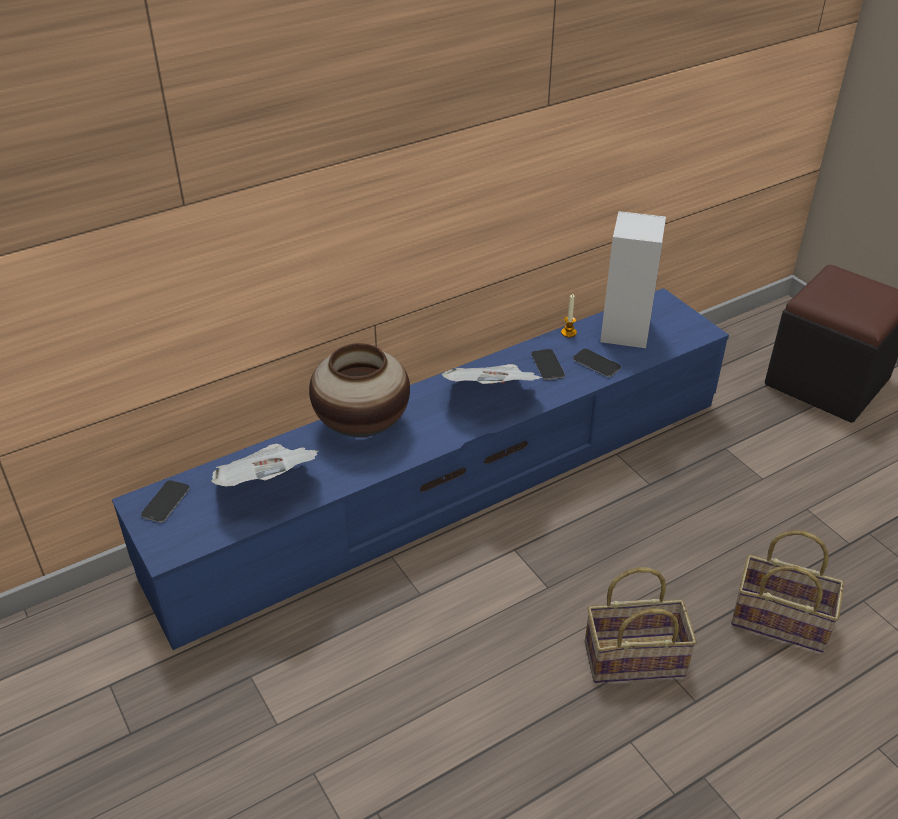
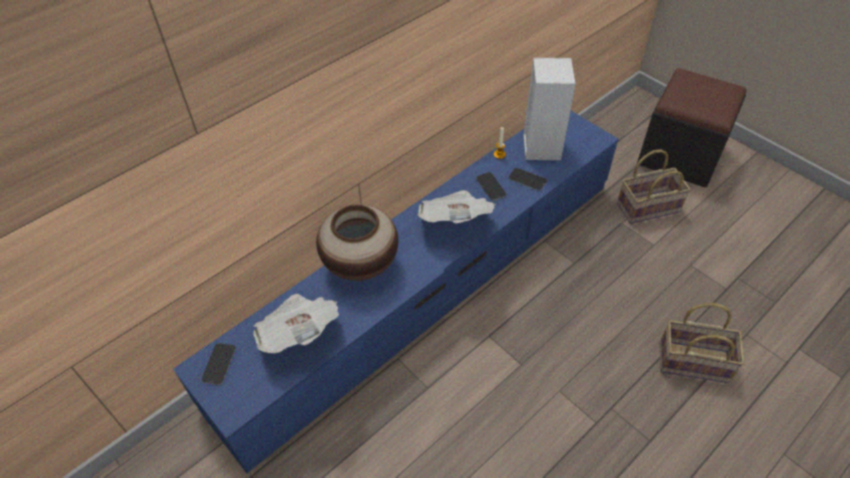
camera: 10 degrees left, 10 degrees up
(636, 657) = (599, 412): basket -> basket (649, 206)

